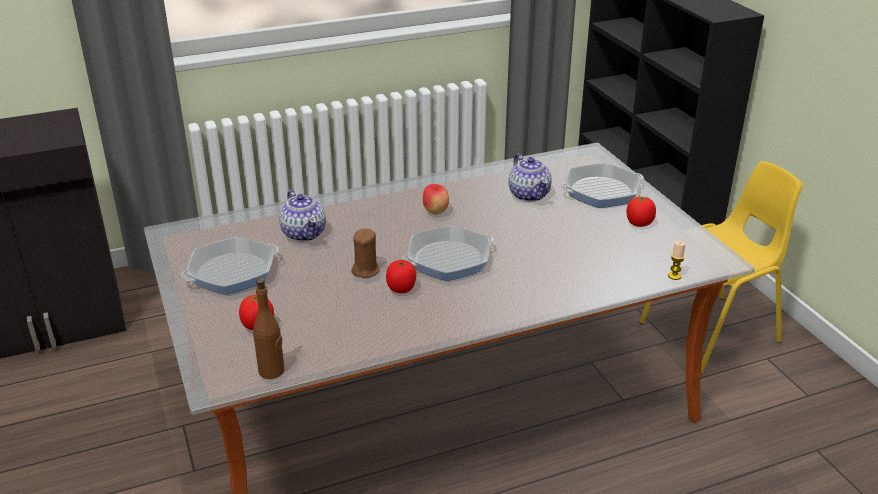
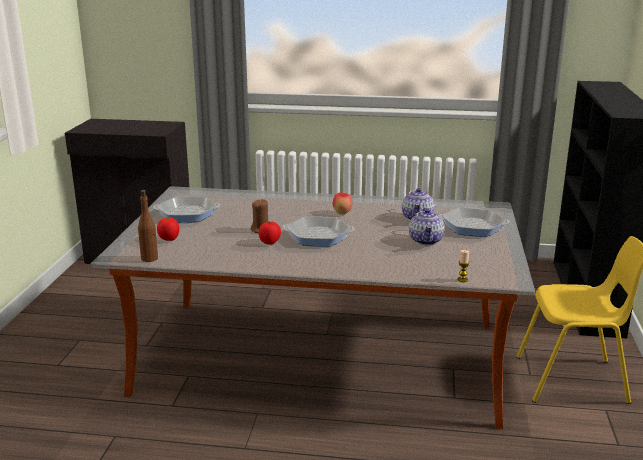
camera: 30 degrees right, 10 degrees down
(304, 233) = (249, 206): teapot -> teapot (426, 240)
(639, 223) = (477, 248): tomato -> none

